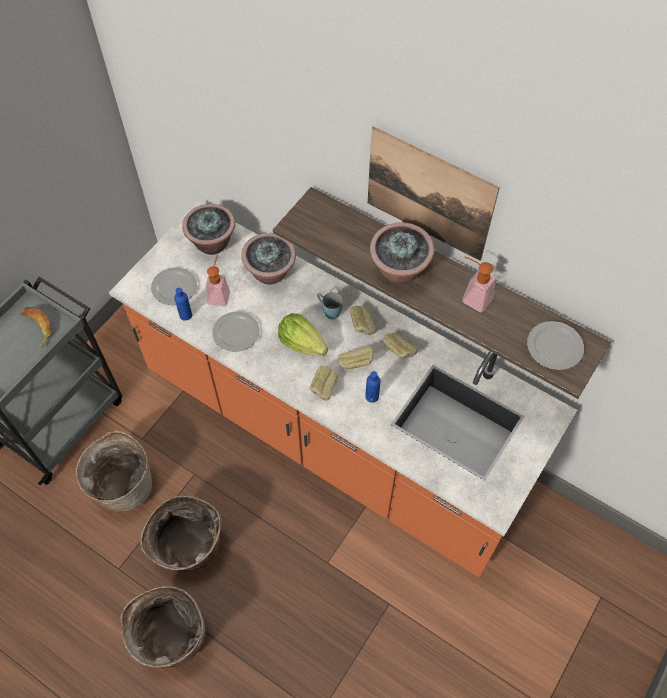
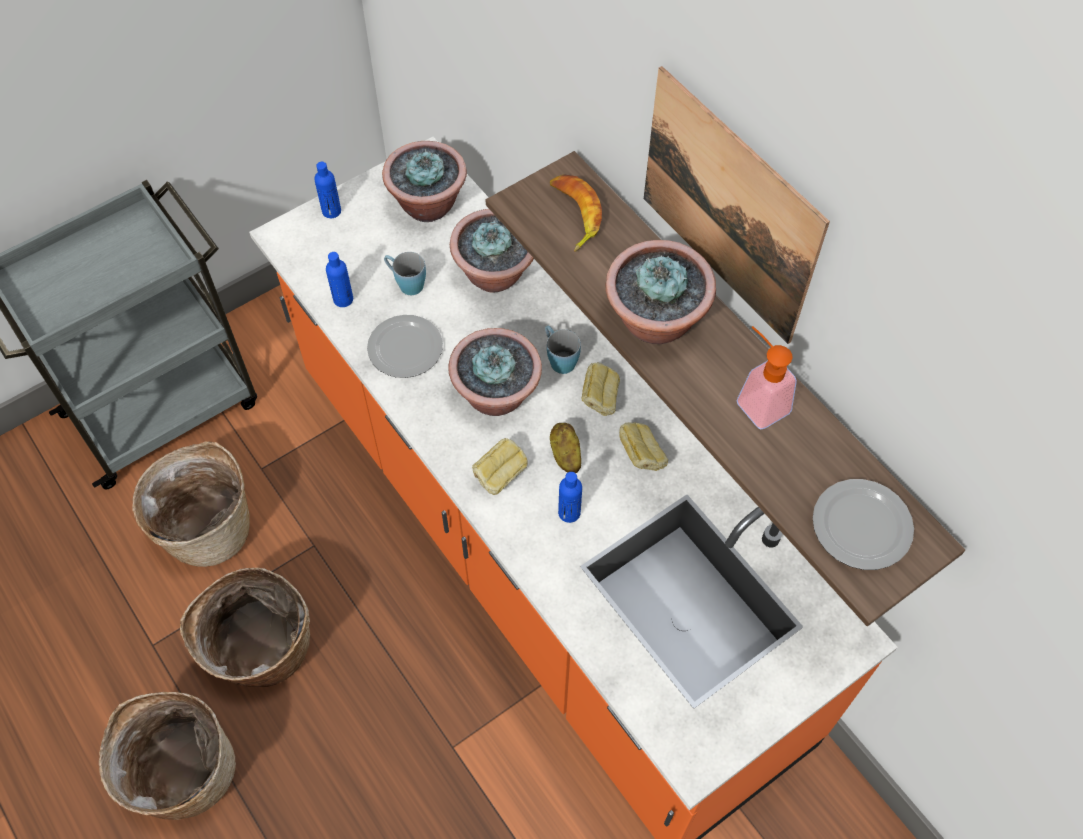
camera: 20 degrees right, 0 degrees up
(37, 327) = (135, 253): banana -> banana (573, 215)
(155, 264) = (331, 211): none -> blue bottle
(175, 288) = (345, 254): plate -> none
(219, 294) = (406, 283): soap dispenser -> blue mug
(302, 343) = (496, 395): lettuce -> potted plant
(355, 364) = (565, 455): bread -> potato

